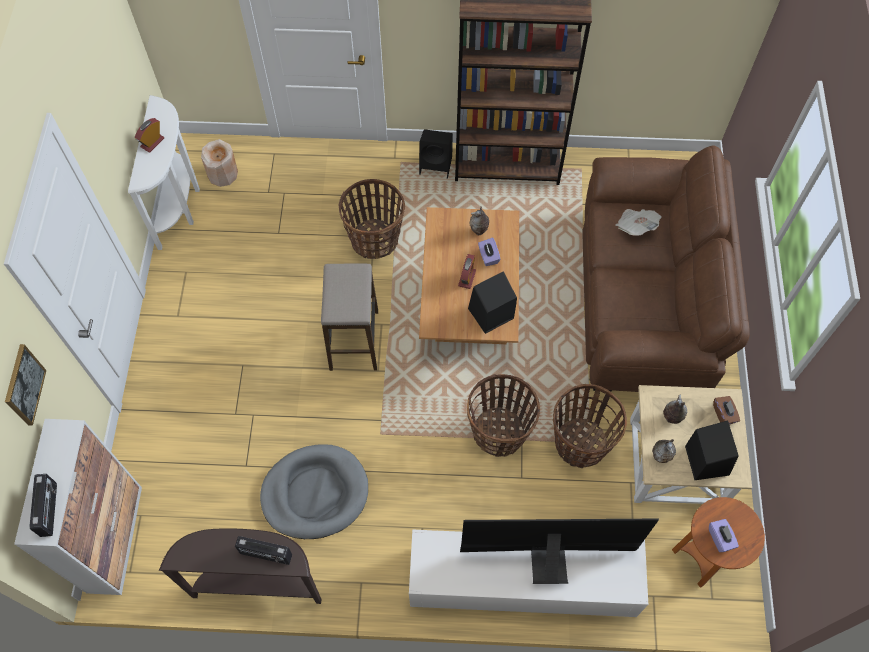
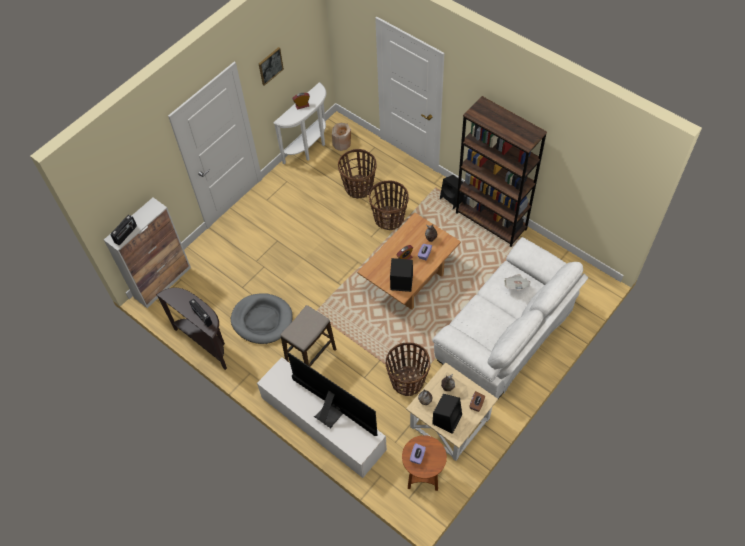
camera: 40 degrees right, 5 degrees down
(24, 385) = (149, 175): picture -> picture (270, 66)
(354, 340) = (338, 261): stool -> stool (311, 357)
(499, 432) = (371, 349): basket -> basket (359, 187)
(646, 299) = (507, 333): brown sofa -> white sofa

